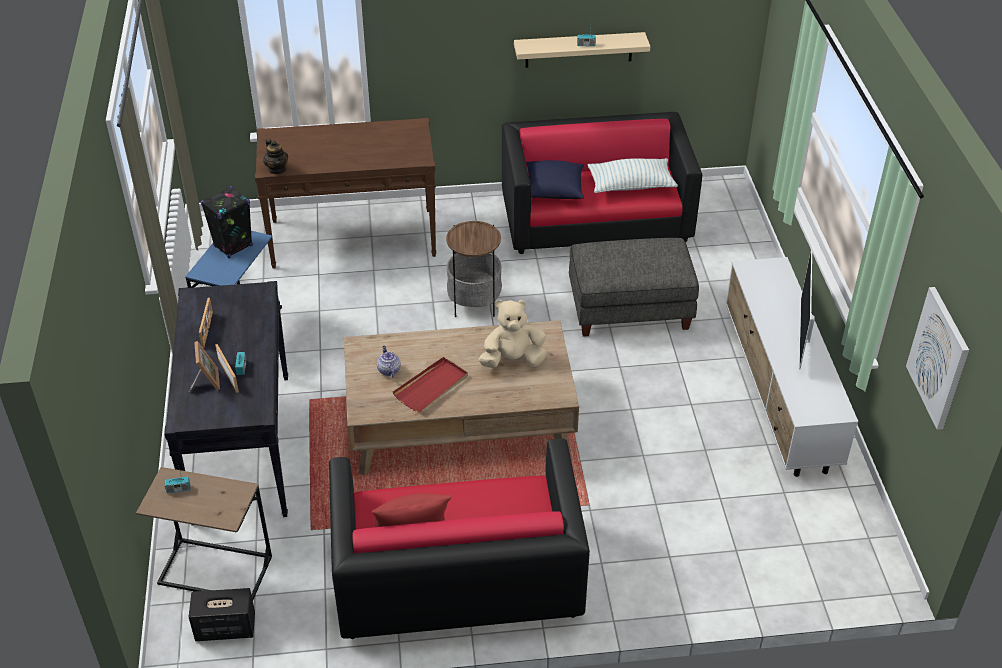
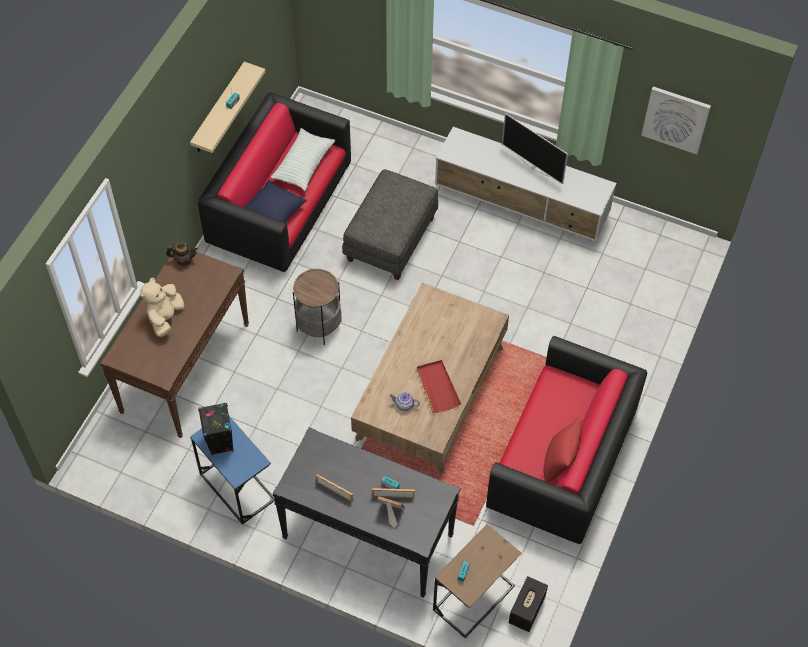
camera: 60 degrees left, 15 degrees up
(277, 169) = (169, 371): teapot -> teapot (184, 260)
(512, 360) = (443, 329): beige plush toy -> beige plush toy (165, 317)

